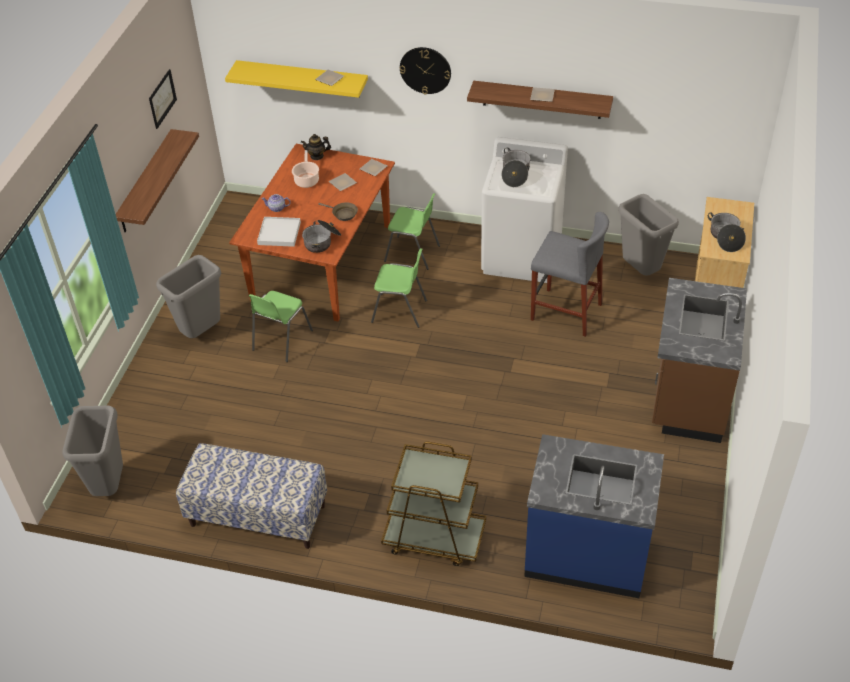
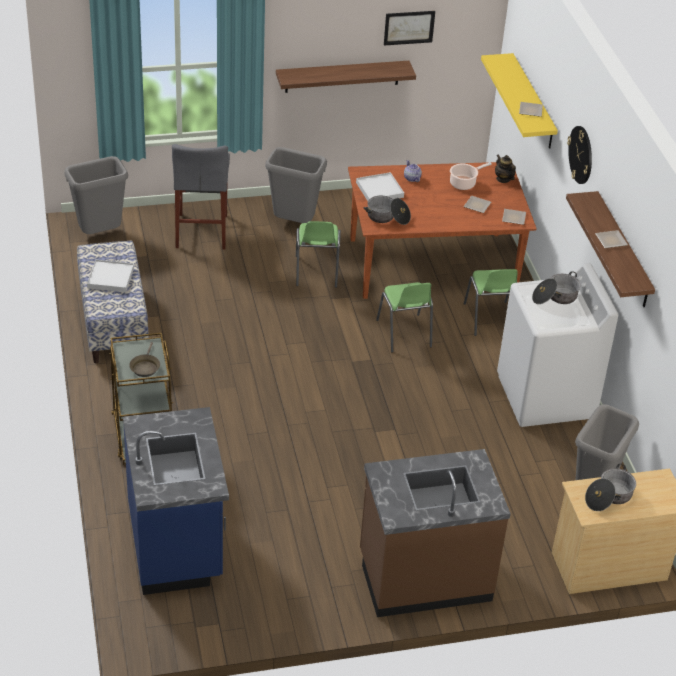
camera: 60 degrees right, 5 degrees down
(248, 477) = (111, 278): none -> white tray
(281, 340) = (316, 272): green chair -> green chair turned 90 degrees counterclockwise
(343, 214) = (434, 218): brown frying pan -> brown frying pan (145, 367)
(566, 312) = (486, 451): grey stool -> grey stool (201, 231)

